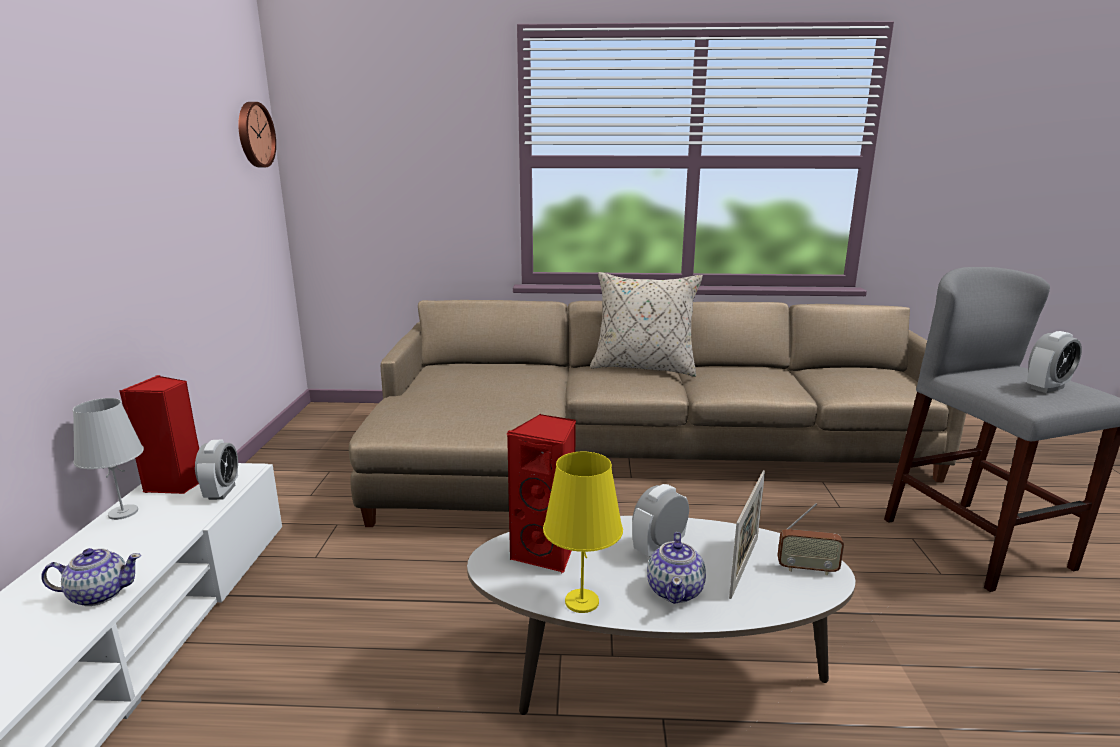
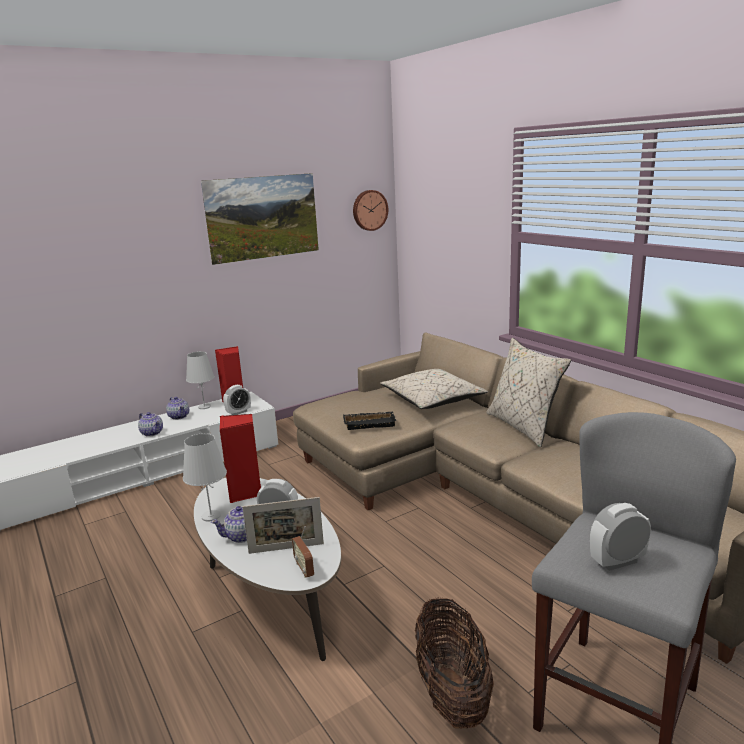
camera: 55 degrees right, 0 degrees up
(99, 547) = (179, 416): none -> teapot
(146, 165) = (265, 237): none -> picture
(510, 415) = (370, 423): none -> black tray
(513, 374) = (432, 400): none -> beige pillow
(581, 601) = (211, 516): yellow table lamp -> white table lamp
(924, 614) = (452, 693): none -> basket
(1046, 388) = (617, 562): alarm clock -> alarm clock turned 135 degrees clockwise

